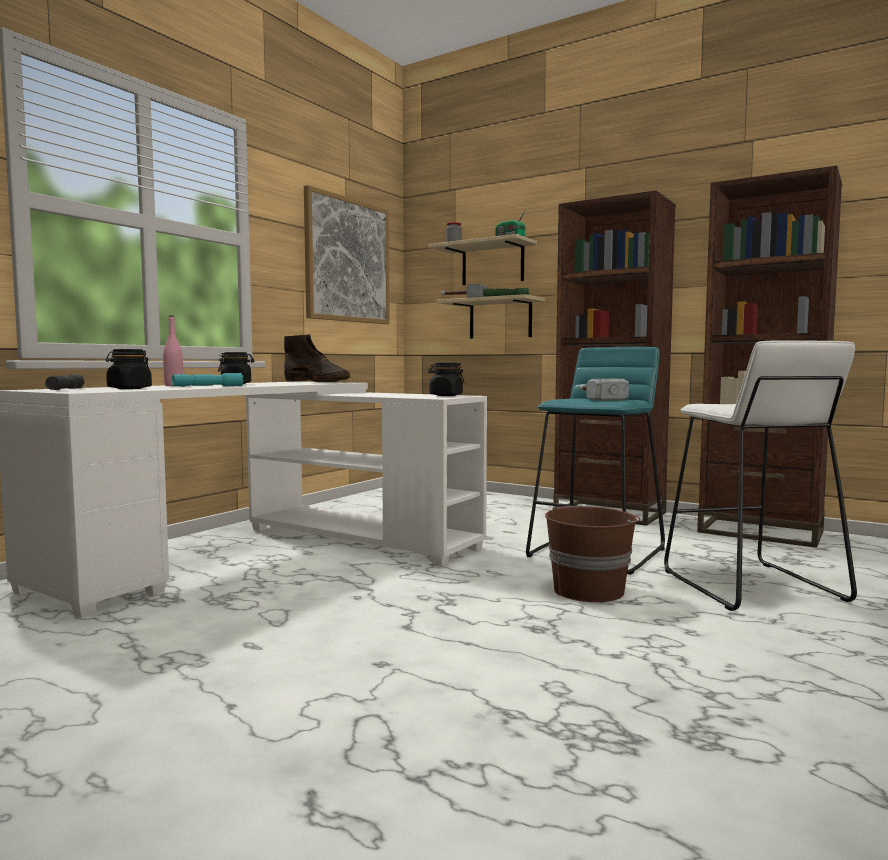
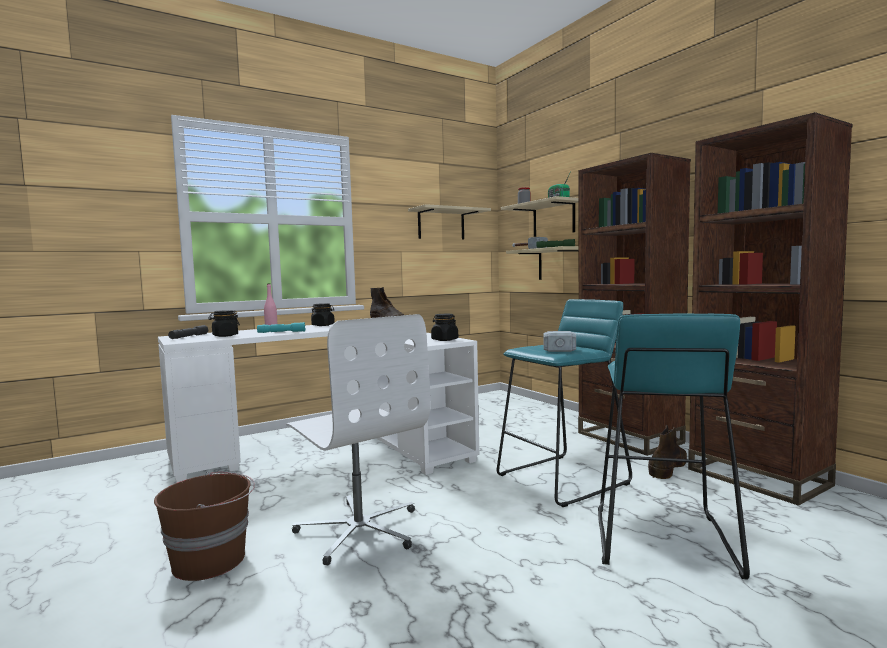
camera: 25 degrees right, 0 degrees up
(347, 260) = (441, 224): picture -> beige shelf
(443, 624) = (359, 530): none -> white office chair
(589, 590) = (507, 517): brown bucket -> brown bucket (211, 560)
(677, 532) = (668, 467): none -> brown boot
(751, 586) = (661, 540): white stool -> turquoise stool

